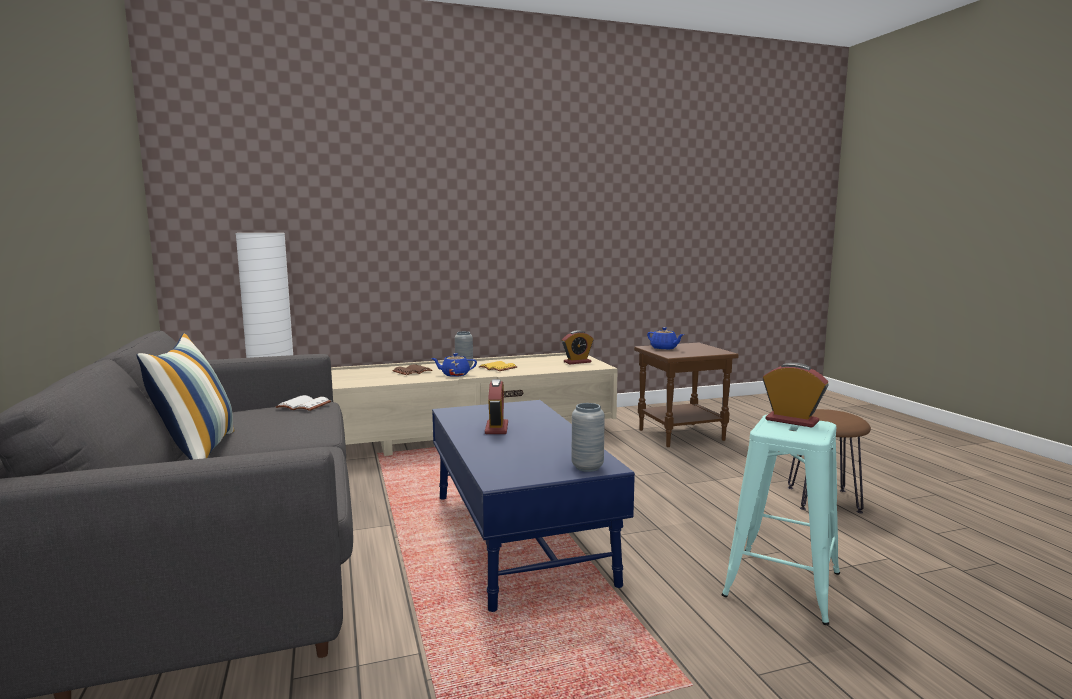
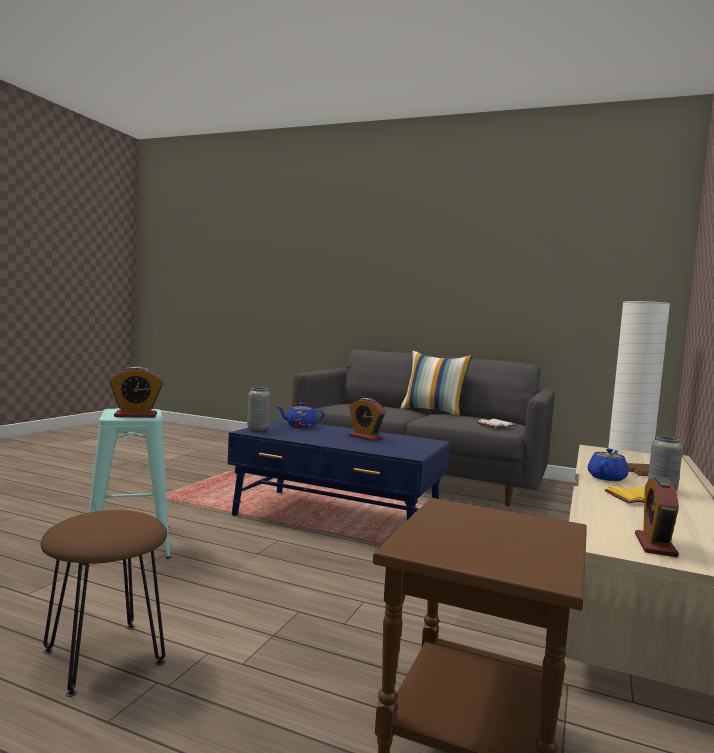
camera: 130 degrees right, 5 degrees down
(664, 348) = (524, 528): blue teapot -> blue teapot (300, 426)

